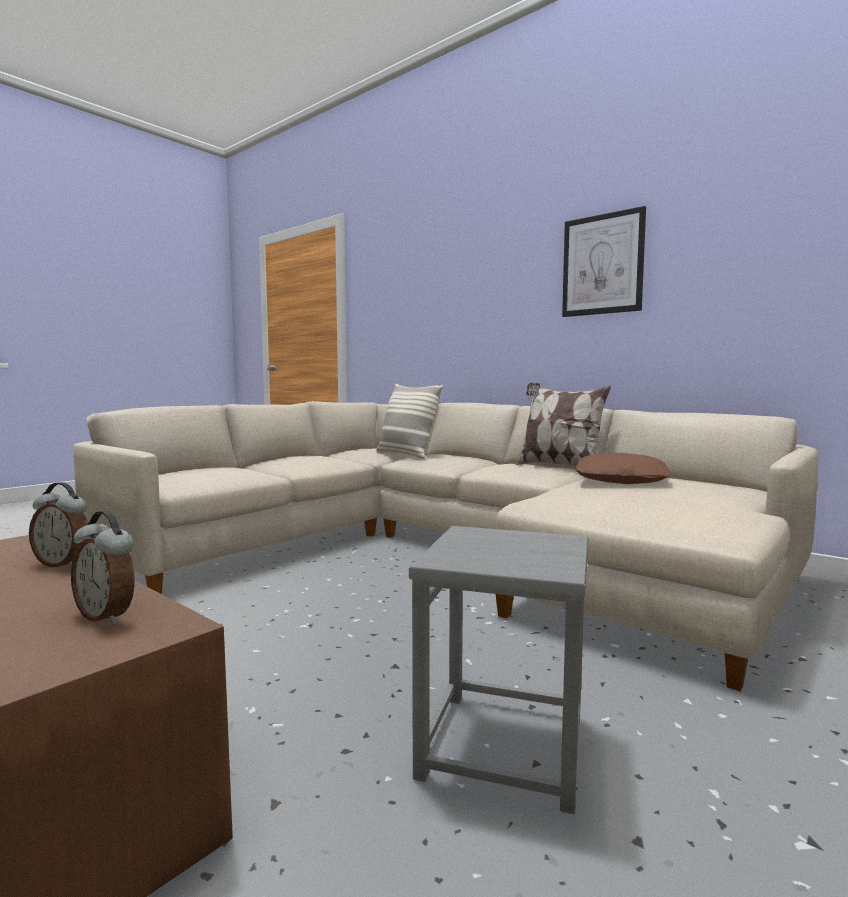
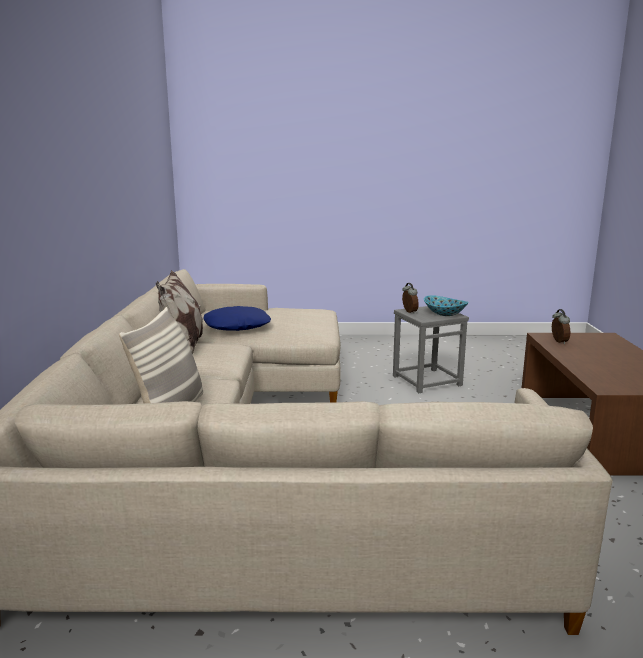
camera: 130 degrees left, 10 degrees up
(63, 564) = (577, 365): alarm clock -> alarm clock (409, 312)
(471, 554) = (444, 314): none -> bowl
(602, 264) = (96, 155): picture -> none
(621, 480) = (237, 326): brown pillow -> blue pillow

